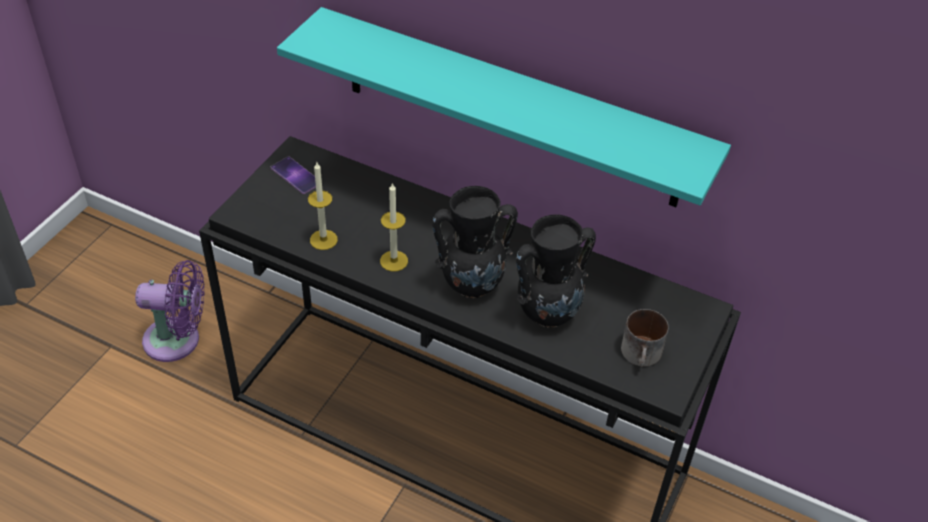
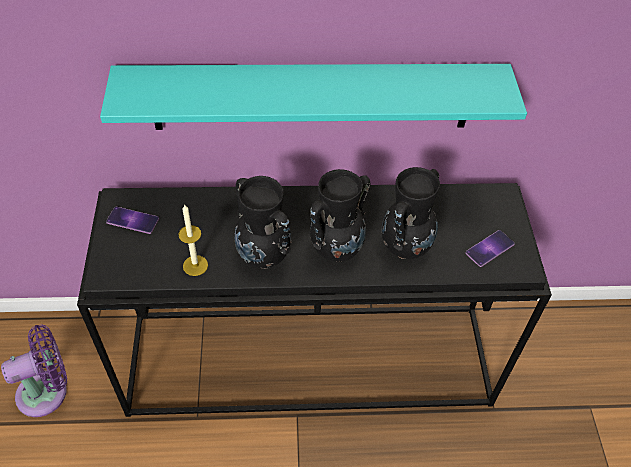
camera: 30 degrees left, 5 degrees up
(394, 261) = (263, 258): candle -> black vase
(642, 355) = (489, 248): mug -> phone

